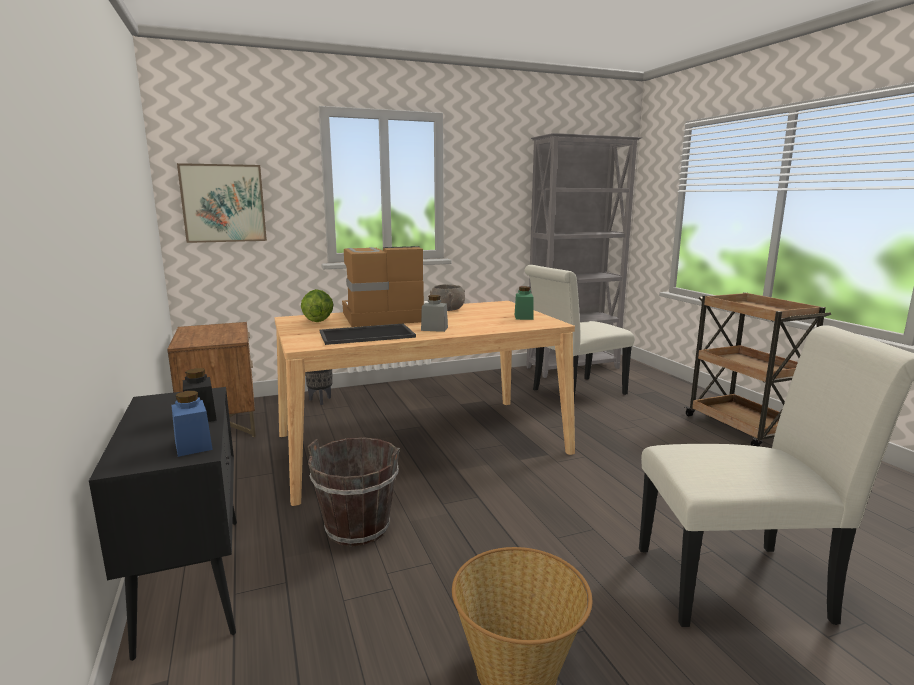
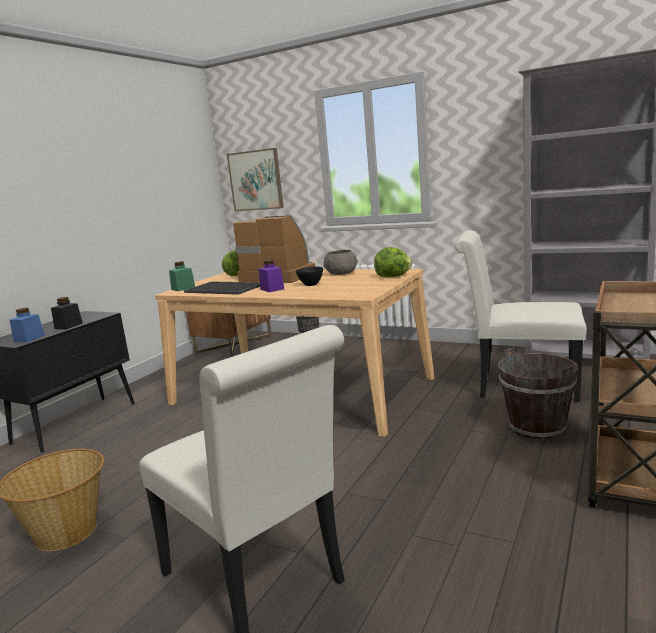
camera: 50 degrees right, 0 degrees up
(358, 528) = (165, 428): brown bucket -> brown bucket (537, 427)
(434, 329) = (272, 289): grey jar -> purple jar
(460, 321) = (310, 285): none -> black bowl
(511, 308) = (393, 276): none -> lettuce
(523, 317) = (366, 287): green jar -> green jar (183, 288)

